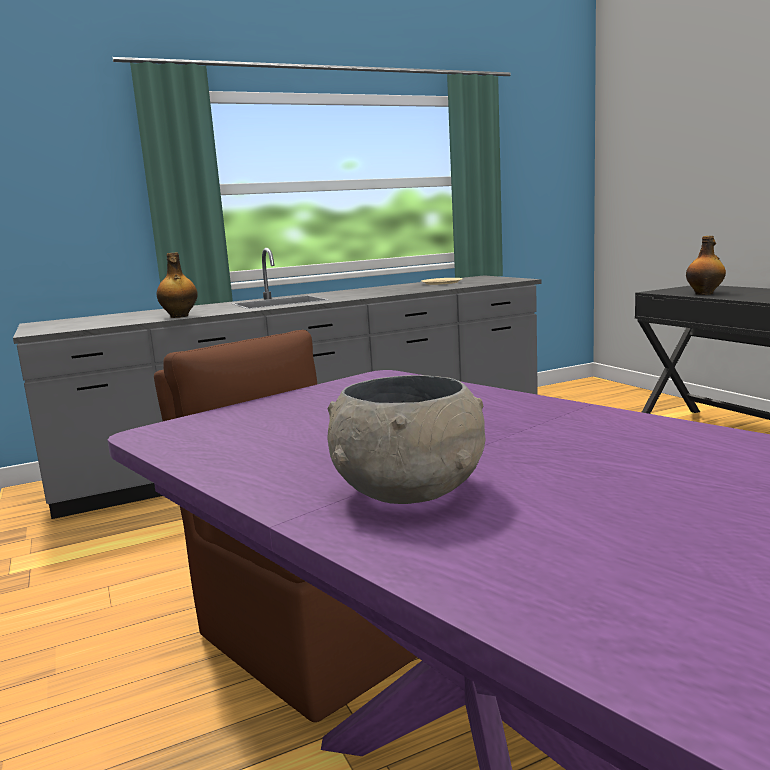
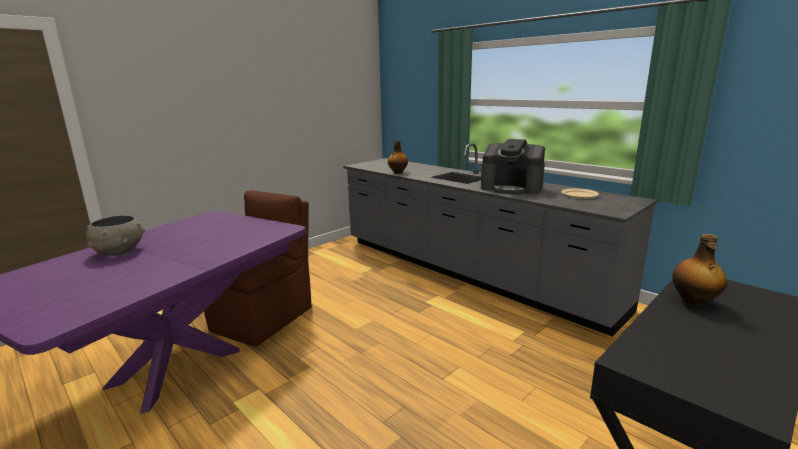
camera: 70 degrees right, 5 degrees up
(379, 291) = (512, 188): none -> coffee machine

